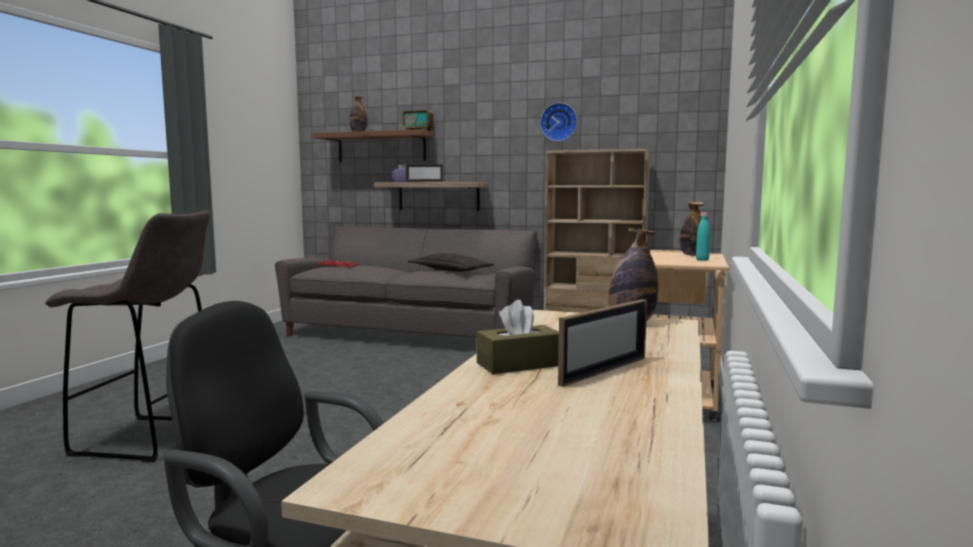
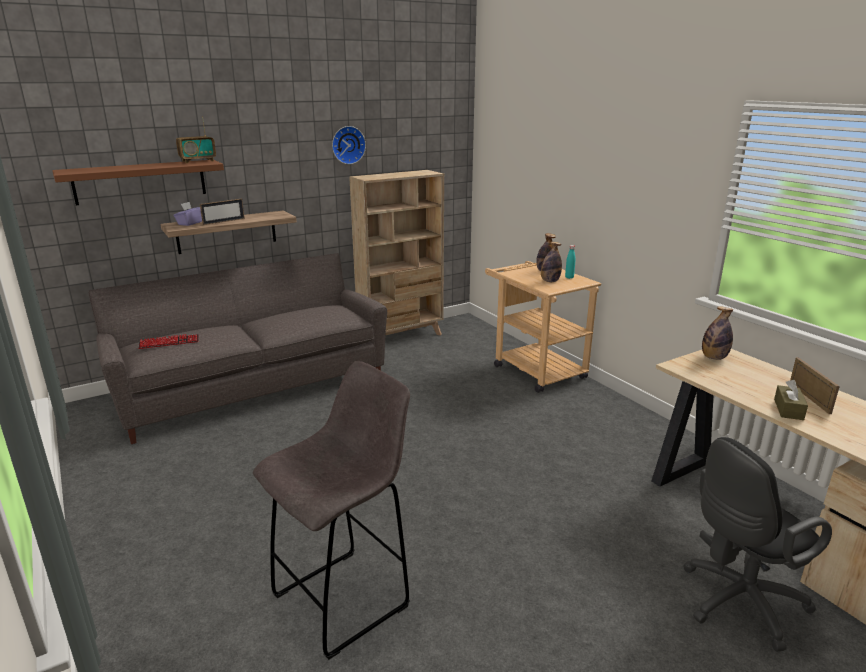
camera: 50 degrees left, 15 degrees up
(358, 132) = (122, 168): bottle -> bottle (550, 281)
(450, 270) = (301, 314): pillow -> none

